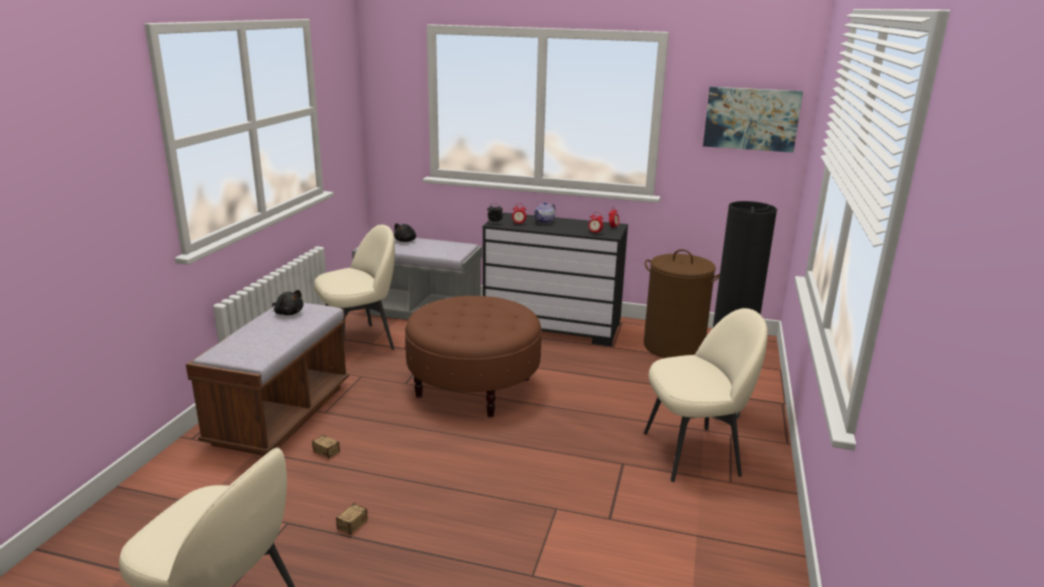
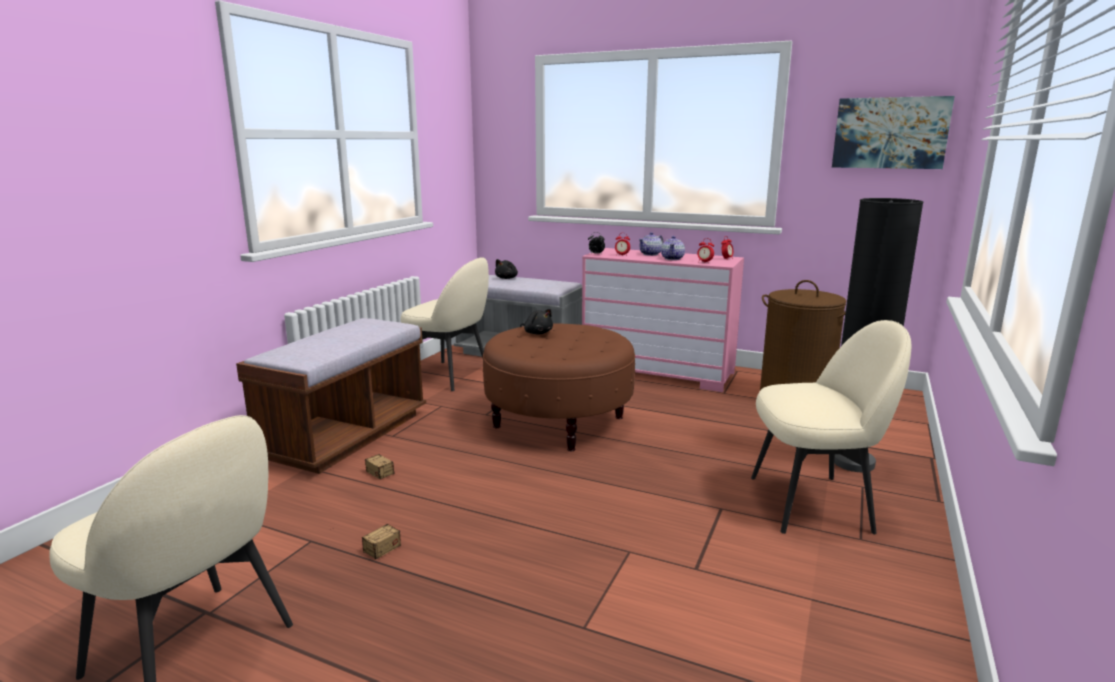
camera: 10 degrees right, 5 degrees down
(288, 313) = (361, 326): black plush toy -> black plush toy (537, 333)
(359, 341) = (449, 376): beige chair -> beige chair turned 45 degrees clockwise
(552, 326) = (658, 372): black dresser -> pink dresser
(565, 228) = (672, 258): none -> teapot

